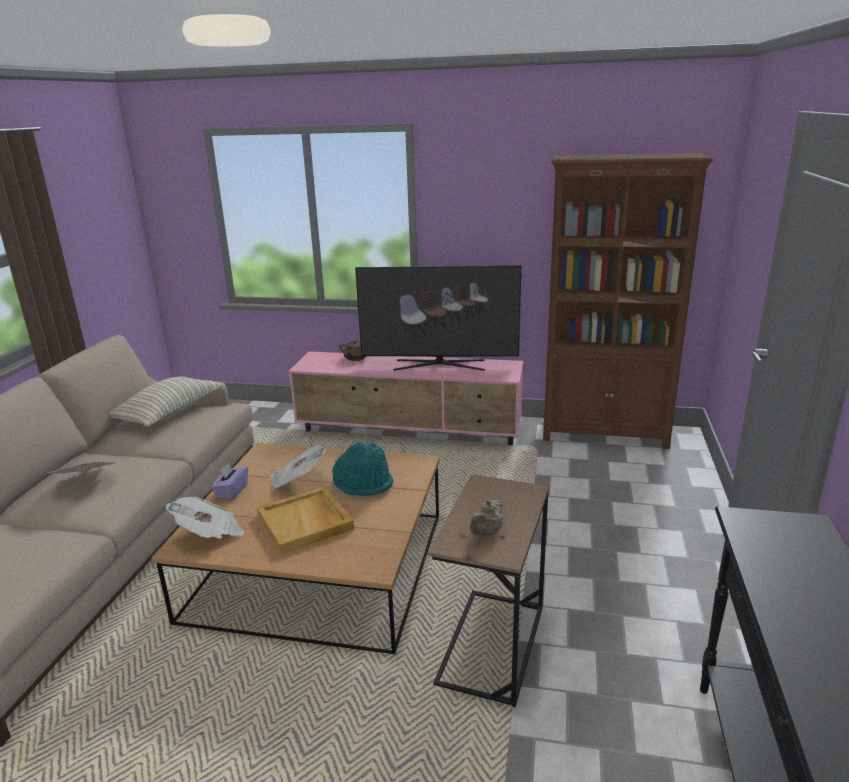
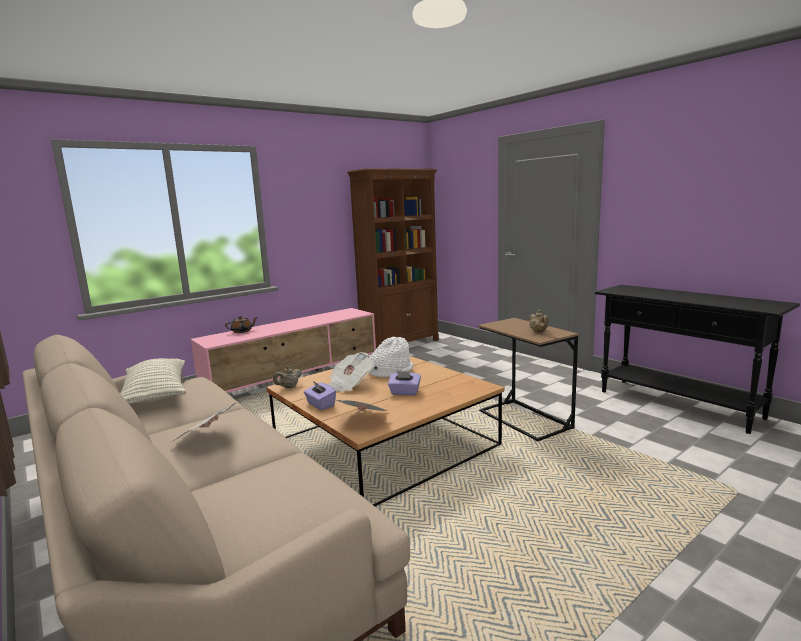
camera: 50 degrees left, 10 degrees down
(263, 454) = (289, 387): none -> beige teapot
(306, 522) = (404, 392): beige tray -> purple tissue box
(364, 484) = (390, 371): turquoise hat -> white hat
(439, 365) = (309, 319): television -> none

